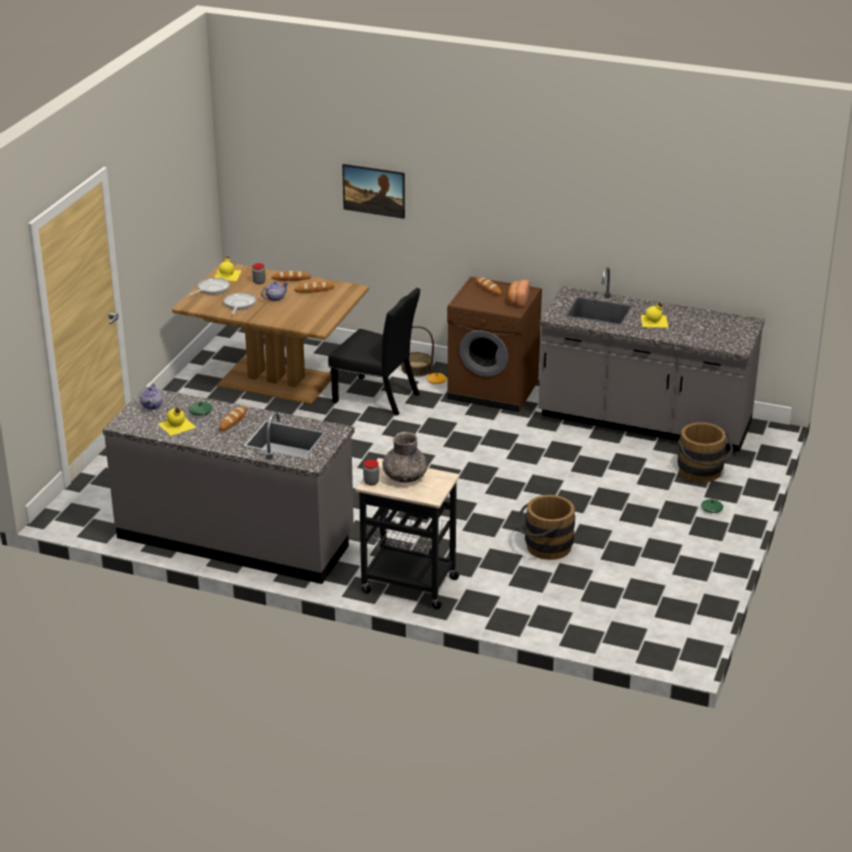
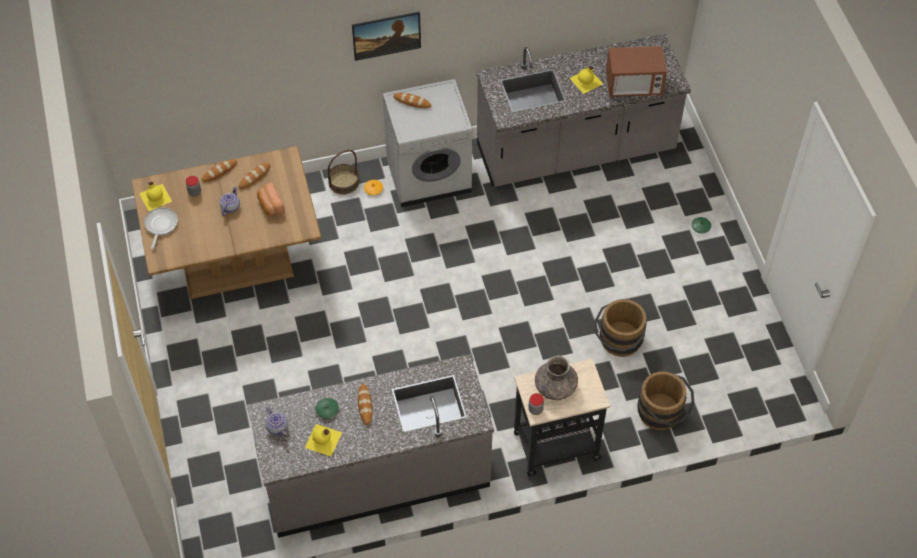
camera: 35 degrees left, 25 degrees up
(239, 304) = (206, 234): frying pan -> none
(374, 202) = (273, 67): picture -> picture (387, 44)
(375, 396) = (340, 237): black chair -> none
(492, 391) = (429, 177): brown washing machine -> white washing machine
(517, 300) = (450, 106): bread -> bread (270, 205)
(696, 337) = (633, 85): none -> microwave
(701, 473) = (663, 189): brown bucket -> brown bucket (662, 414)

